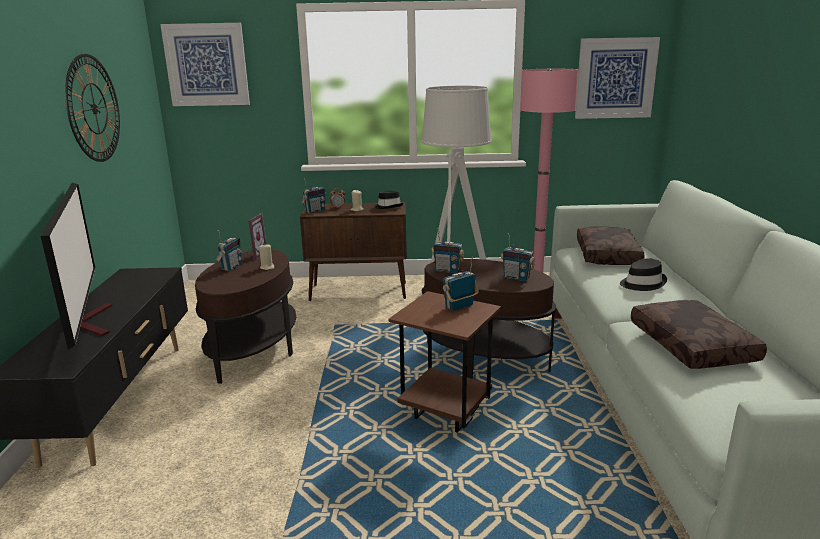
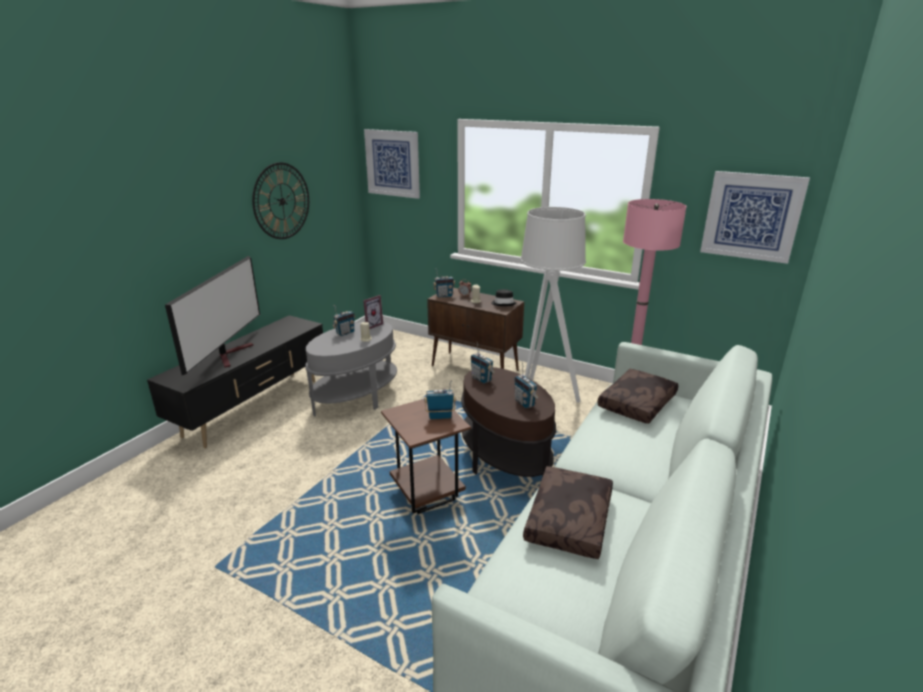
camera: 30 degrees right, 5 degrees up
(253, 352) = (356, 398): brown side table -> grey side table
(642, 283) = (621, 444): black hat -> none

